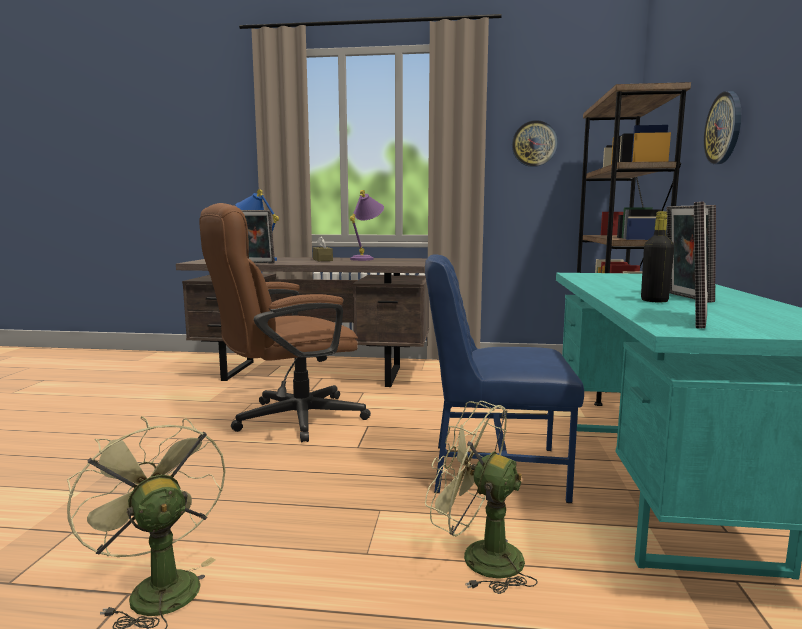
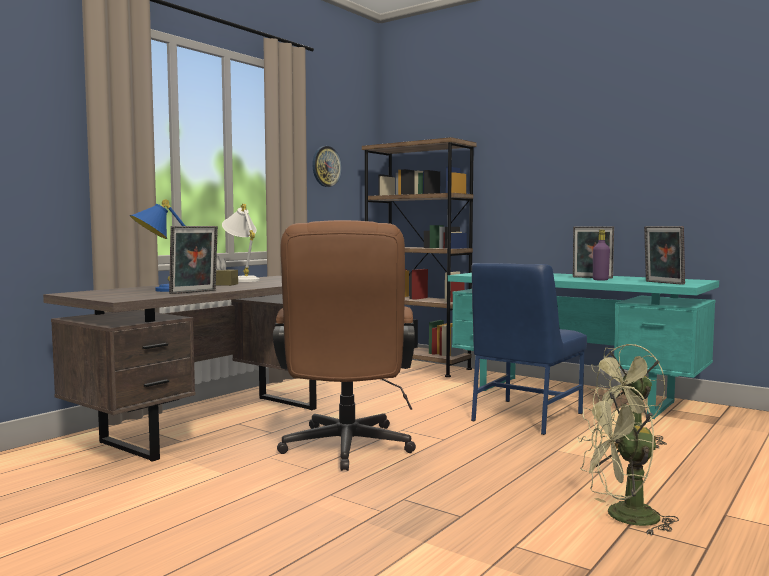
camera: 60 degrees left, 5 degrees down
(366, 259) = (243, 280): purple table lamp -> white table lamp
(654, 301) = (600, 280): black bottle -> purple bottle
(724, 128) = (525, 178): wall clock -> none

